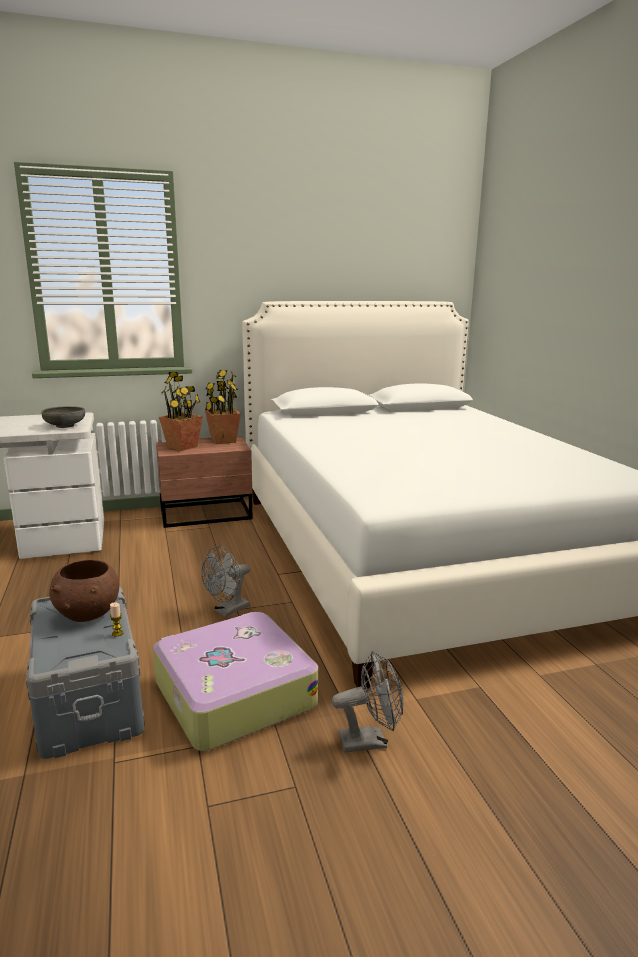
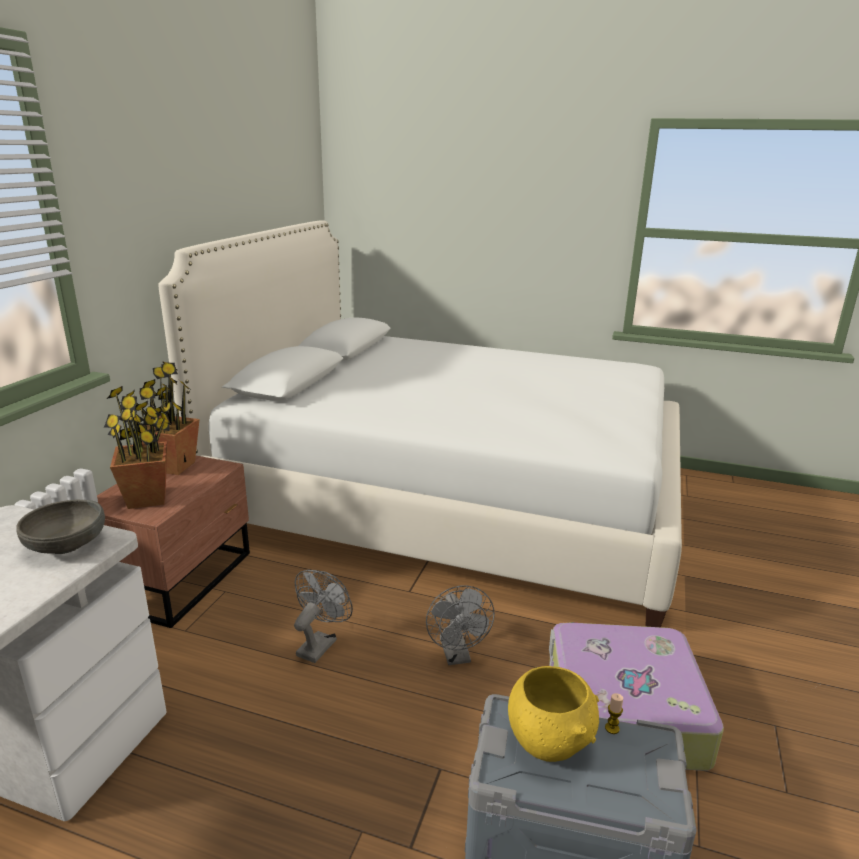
camera: 55 degrees left, 5 degrees up
(88, 615) = (549, 742): brown bowl -> yellow bowl
(370, 740) = (730, 658): grey fan -> grey fan (320, 644)

